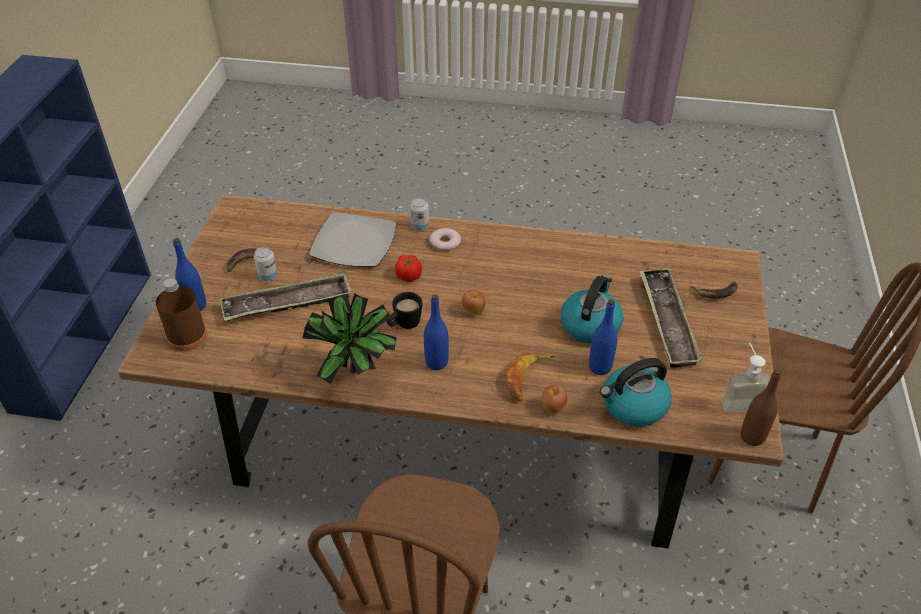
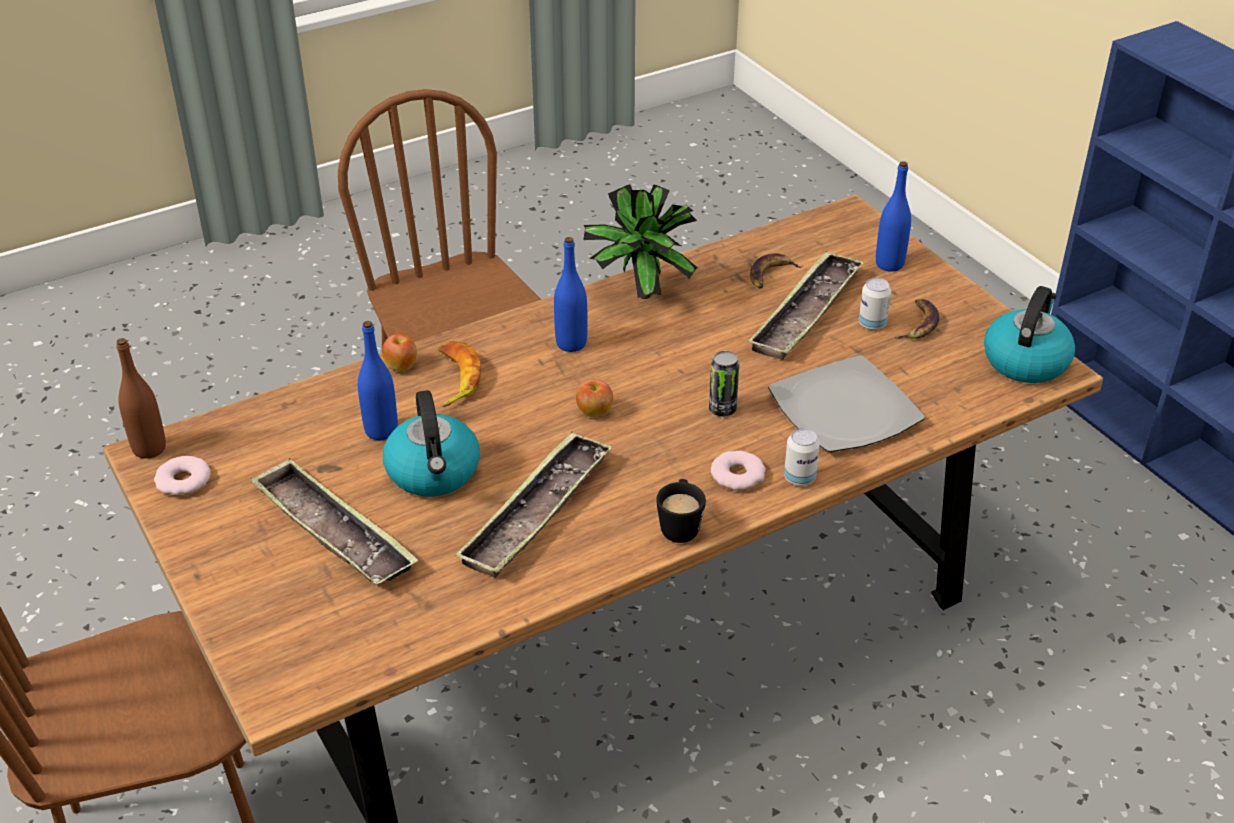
camera: 140 degrees right, 5 degrees down
(187, 337) = (846, 240): brown bottle -> none
(404, 325) = (653, 358): black mug -> black mug (680, 525)
(408, 276) = (722, 409): tomato -> can
(557, 276) = (536, 512): none -> tray
(633, 406) = (311, 412): kettle -> kettle (1025, 360)
(716, 292) = (286, 616): banana -> banana (770, 275)
(739, 399) = (183, 481): soap dispenser -> donut

